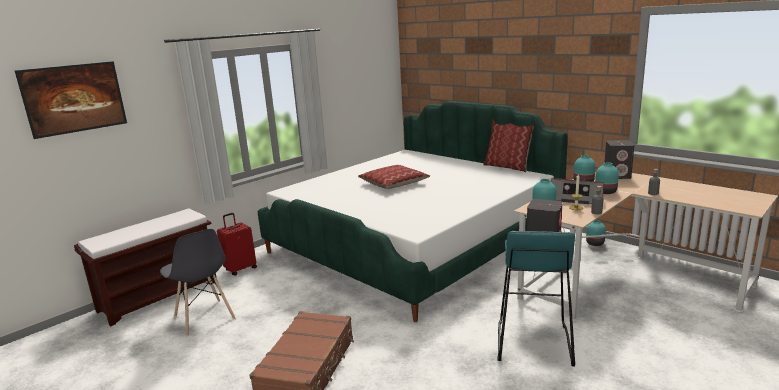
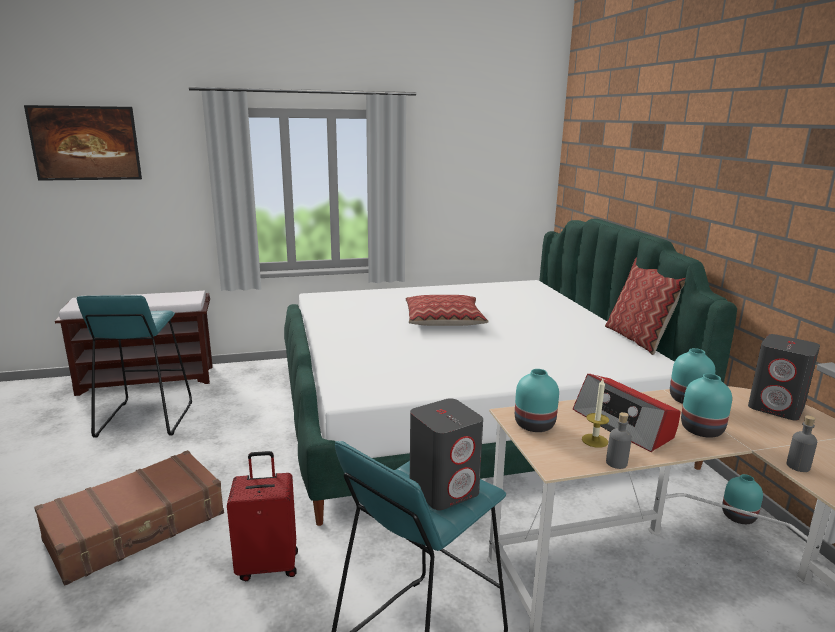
camera: 30 degrees right, 0 degrees up
(204, 317) = (145, 419): grey chair -> turquoise stool
(240, 269) = (246, 377): red suitcase -> red suitcase (268, 565)

